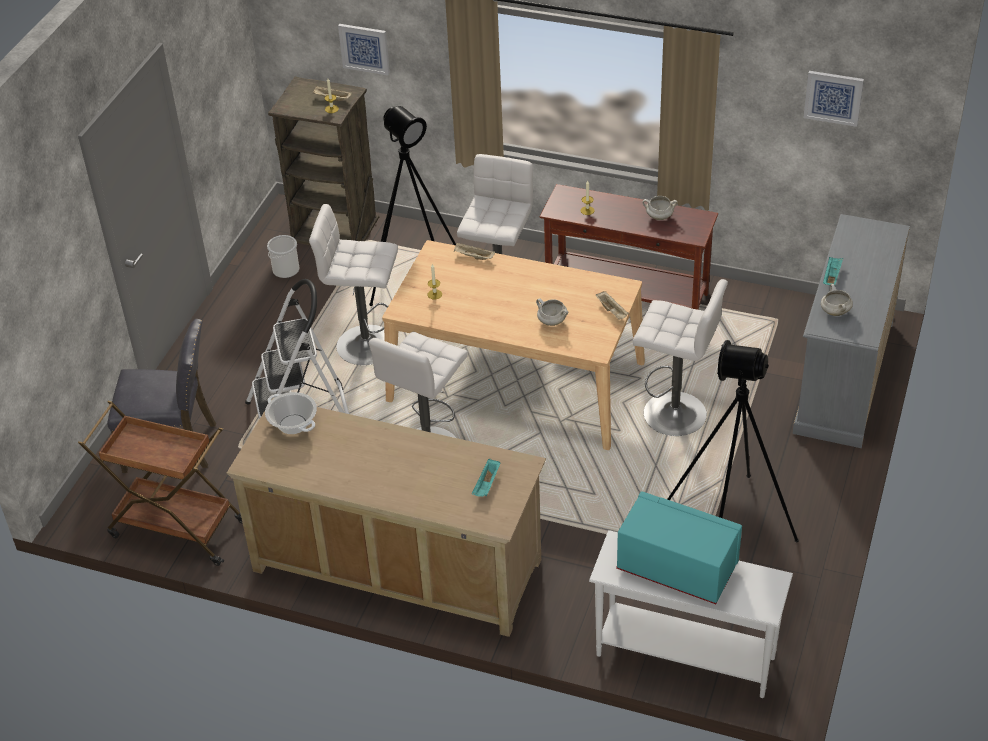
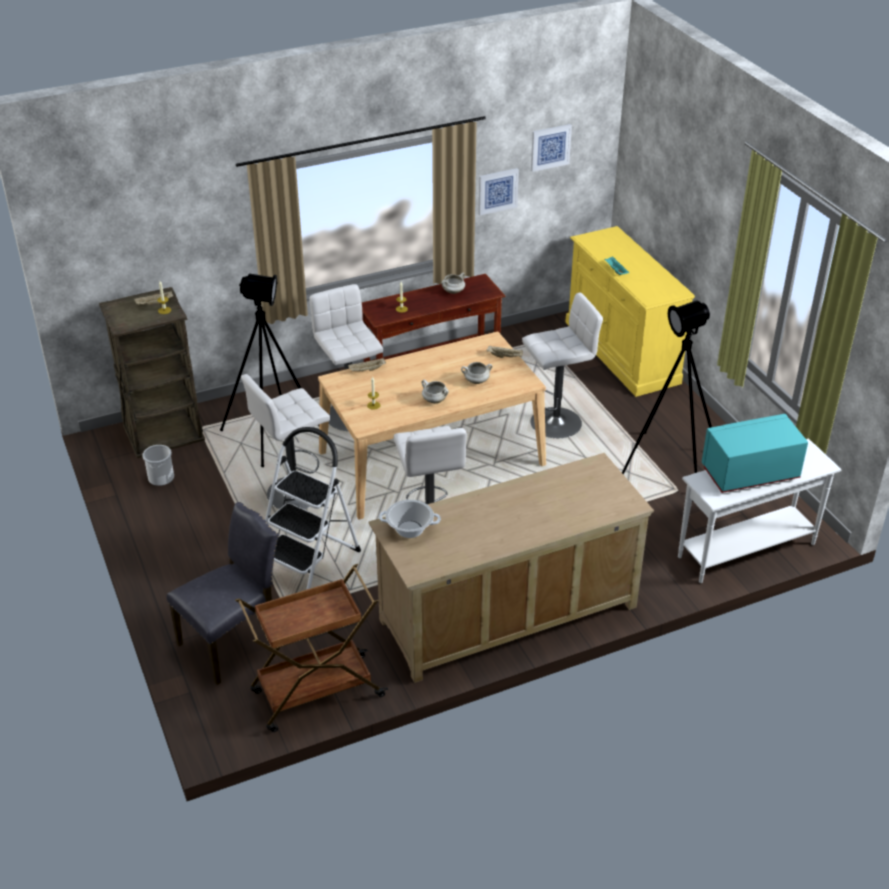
camera: 45 degrees left, 5 degrees down
(364, 48) = (164, 250): picture -> picture (497, 191)
(487, 484) = (592, 488): turquoise tray -> none
(834, 312) = (644, 288): white cooking pot -> white cooking pot (434, 400)
(843, 378) = (621, 352): grey cabinet -> yellow cabinet

